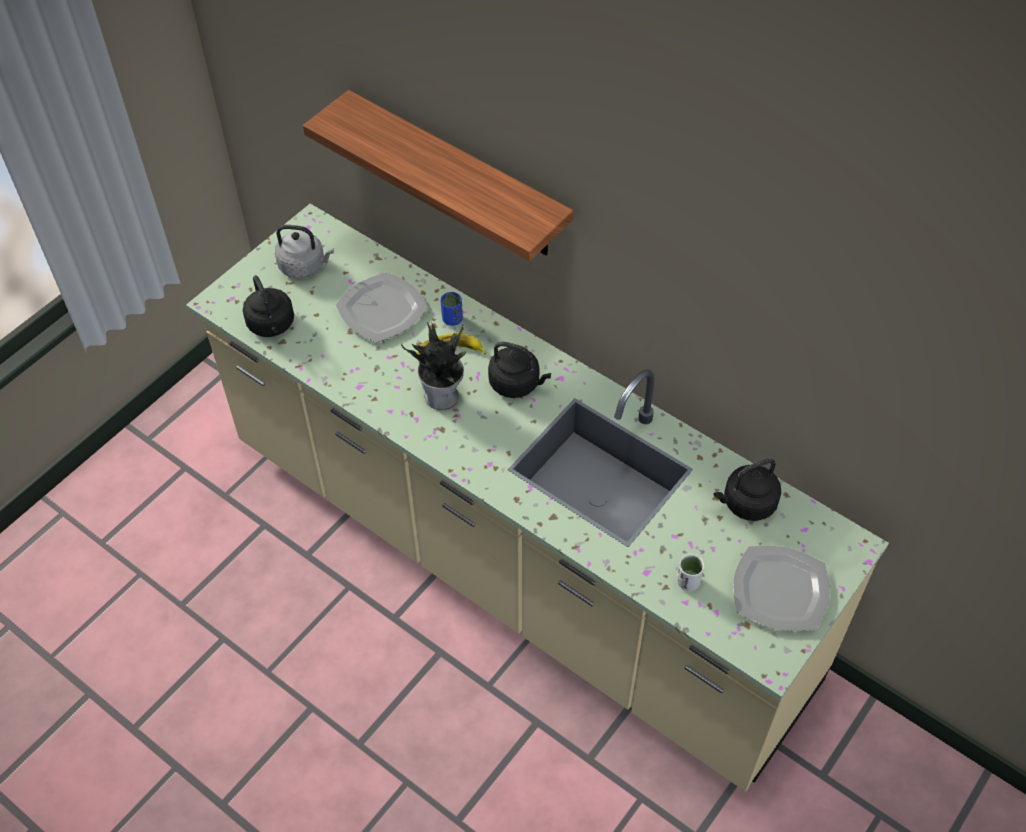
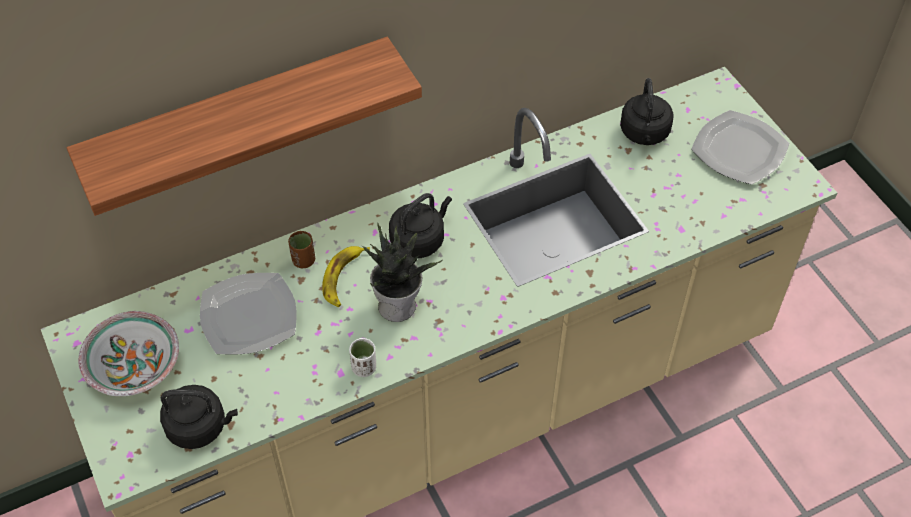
camera: 65 degrees left, 0 degrees up
(304, 266) = (134, 366): grey kettle -> bowl
(452, 319) = (303, 260): blue cup -> brown cup
(688, 582) = (704, 205): white cup -> white cup (364, 368)

